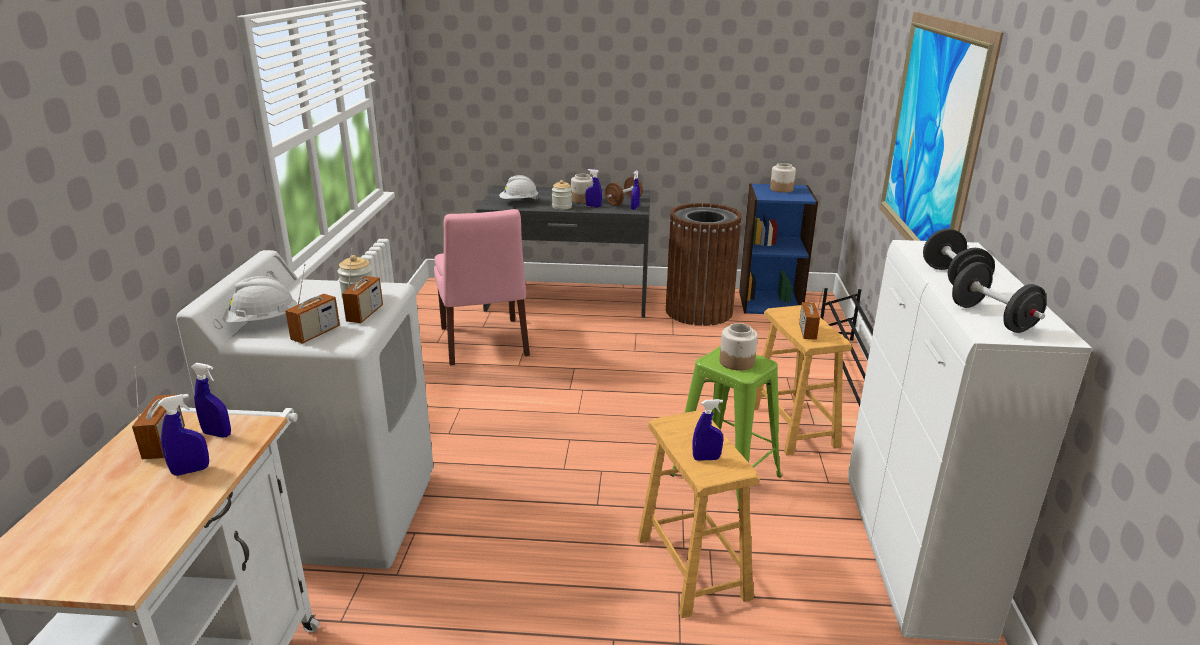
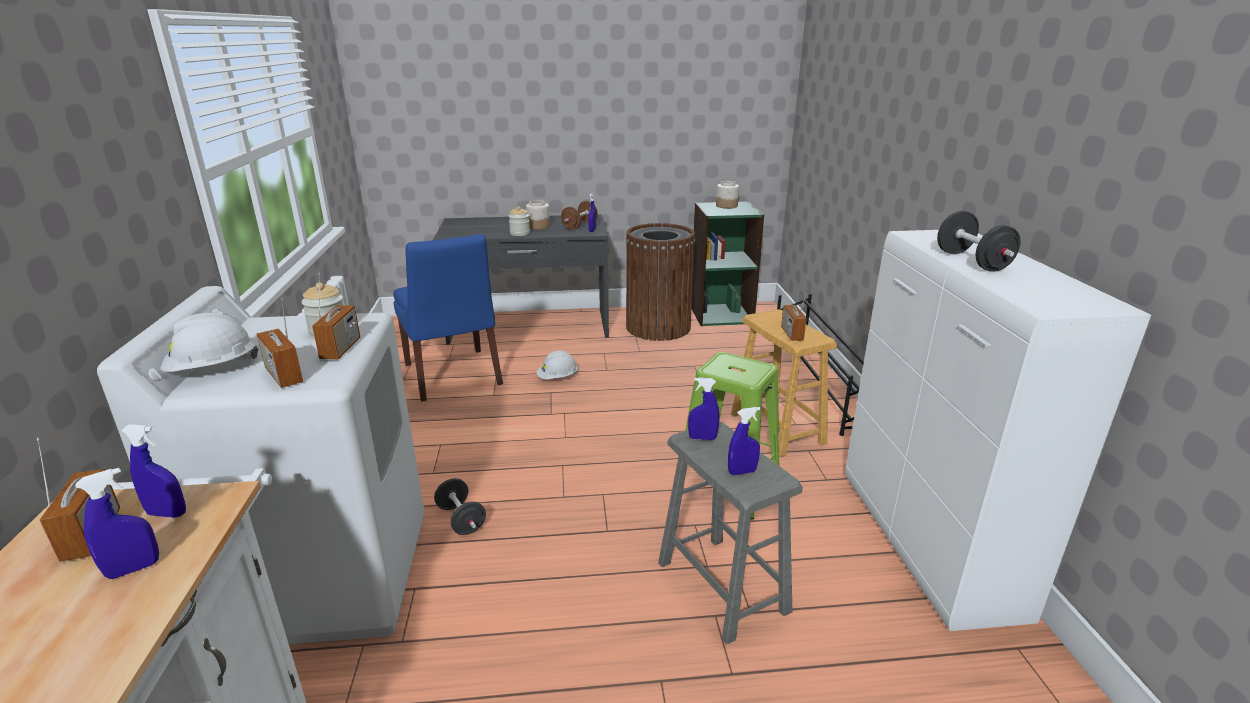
camera: 10 degrees left, 0 degrees up
(316, 333) = (284, 376): radio -> radio turned 120 degrees clockwise
(484, 343) = (453, 376): pink chair -> blue chair
(519, 202) = (475, 231): white hard hat -> white hard hat (557, 378)
(593, 206) = (551, 231): blue spray bottle -> blue spray bottle (702, 438)
(693, 568) = (722, 586): brown stool -> grey stool
(737, 362) = (738, 368): jar -> none
(769, 302) = (721, 314): blue bookcase -> green bookcase
(930, 138) = (886, 139): picture -> none
(992, 318) = (1037, 294): black dumbbell -> black dumbbell (461, 519)

